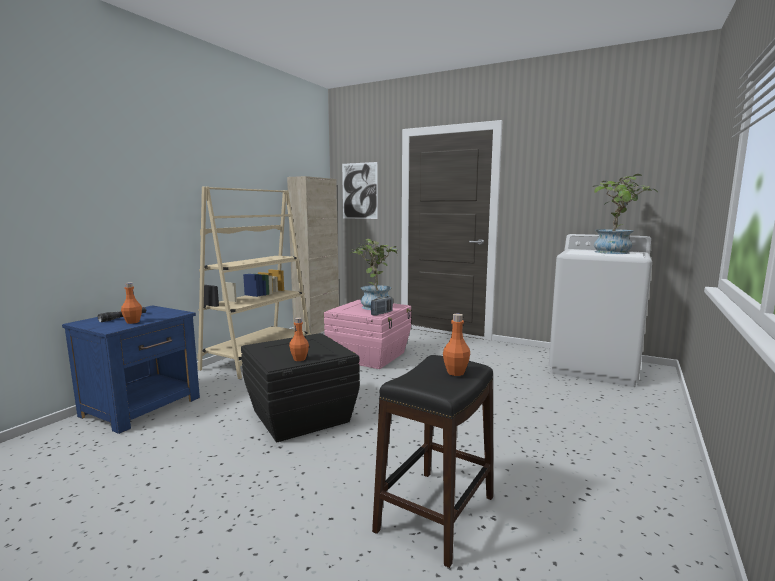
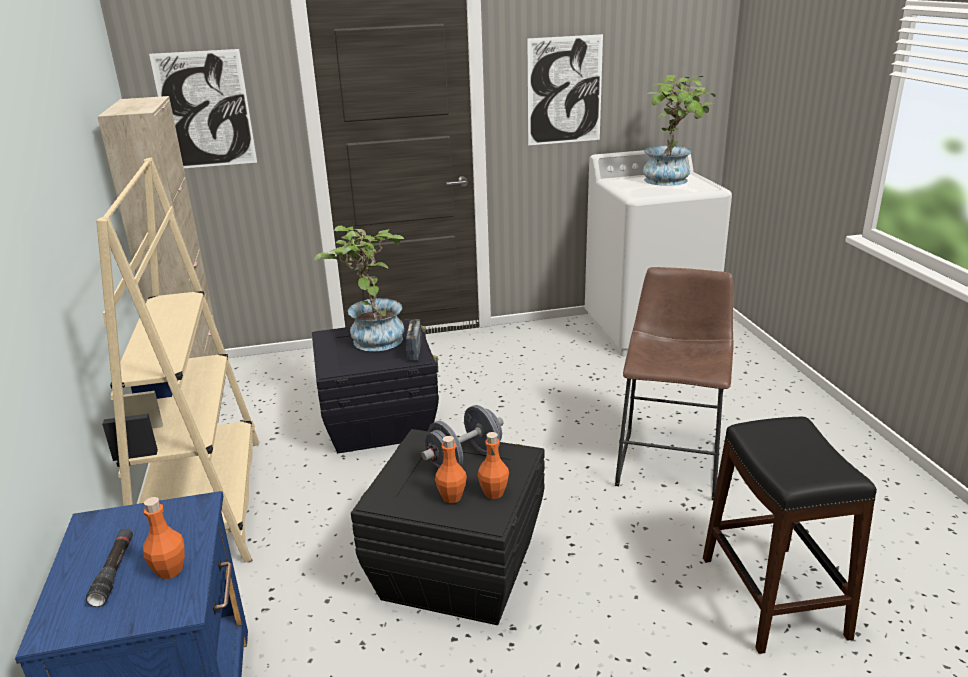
camera: 40 degrees left, 15 degrees up
(315, 346) = (464, 459): none -> grey dumbbell
(370, 356) = (379, 421): pink storage box -> black storage box
(456, 372) = (806, 442): orange bottle -> orange bottle (452, 497)
(493, 425) = (670, 460): none -> brown stool
(553, 190) = (564, 90): none -> picture

